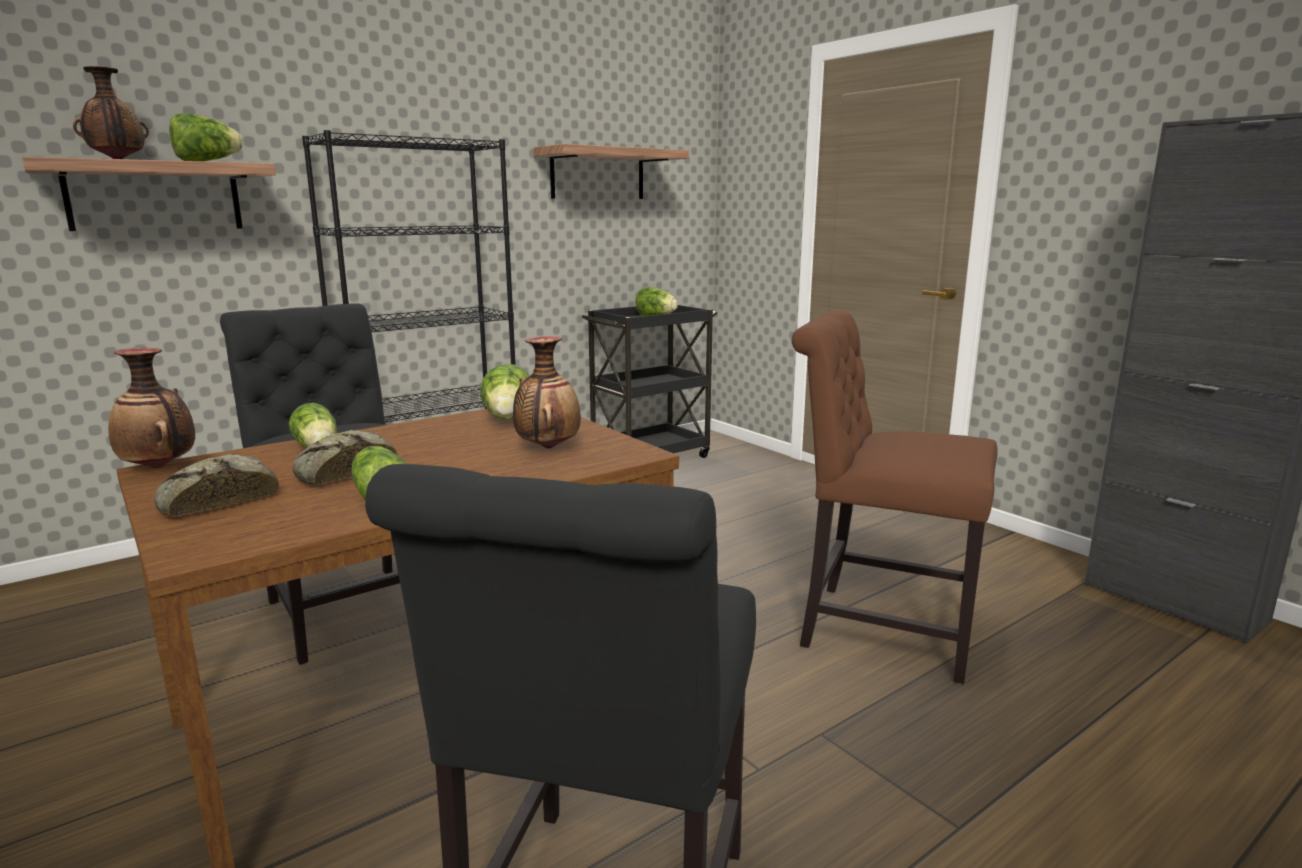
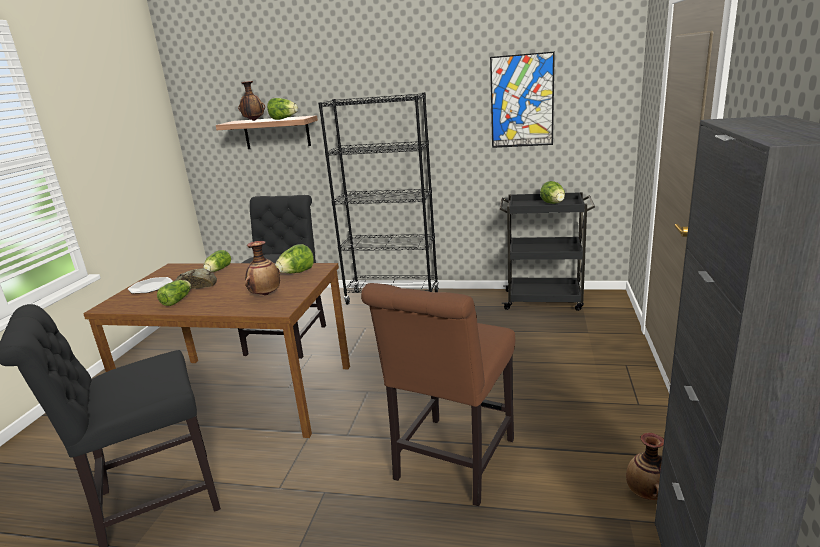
camera: 50 degrees right, 5 degrees up
(160, 467) = (174, 266): vase -> vase (647, 494)
(216, 500) = (151, 287): bread -> plate
(597, 174) = (522, 101): shelf -> picture
(877, 628) = (451, 463): brown chair -> brown chair turned 135 degrees counterclockwise

